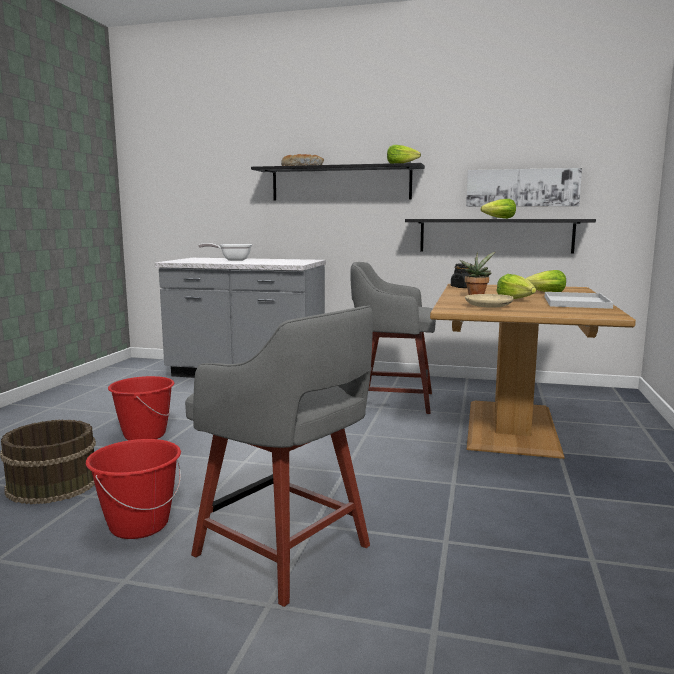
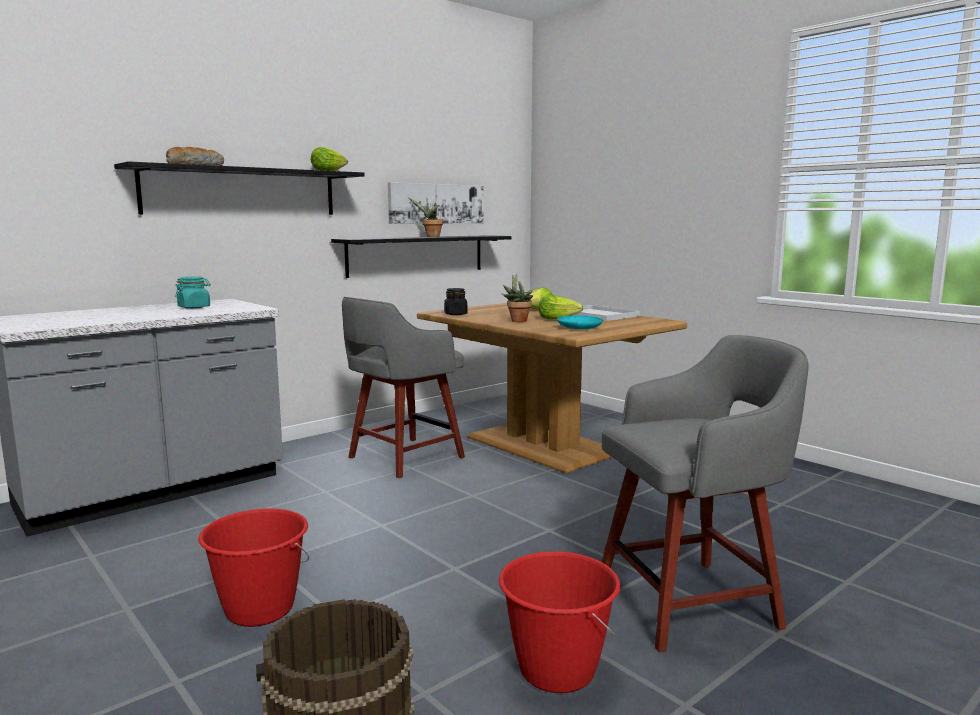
camera: 55 degrees left, 0 degrees up
(232, 260) = (112, 313): frying pan -> none
(277, 261) = (194, 307): none -> turquoise jar
(488, 306) = (579, 327): beige plate -> turquoise plate
(499, 218) = (431, 237): lettuce -> potted plant

